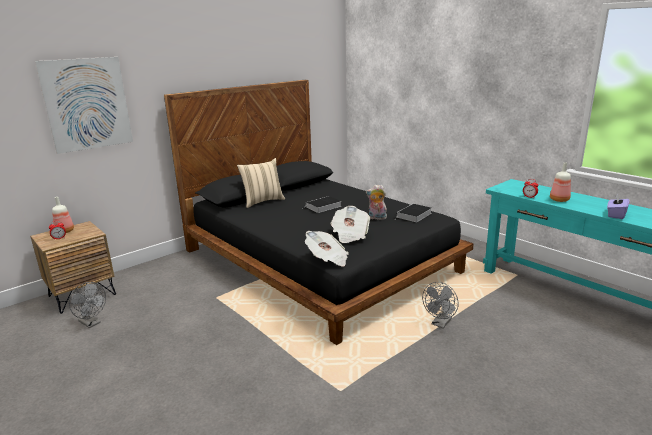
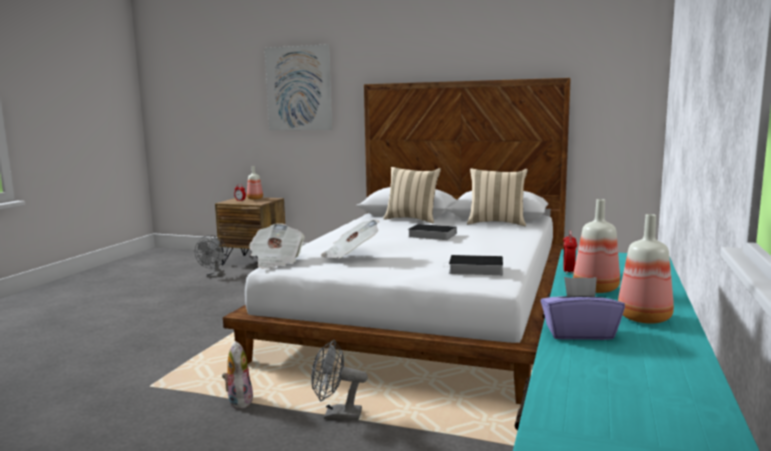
camera: 60 degrees right, 10 degrees down
(312, 187) = (496, 223): none -> beige pillow
(319, 260) = (428, 313): black bed -> white bed
(376, 218) = (434, 258): plush toy -> plush toy (238, 401)
(600, 203) = (646, 318): none -> bottle

